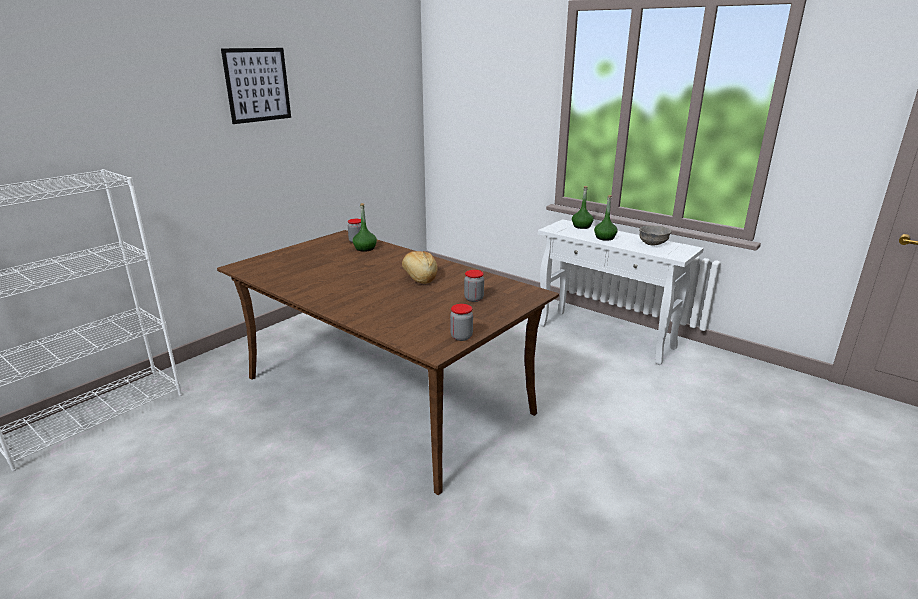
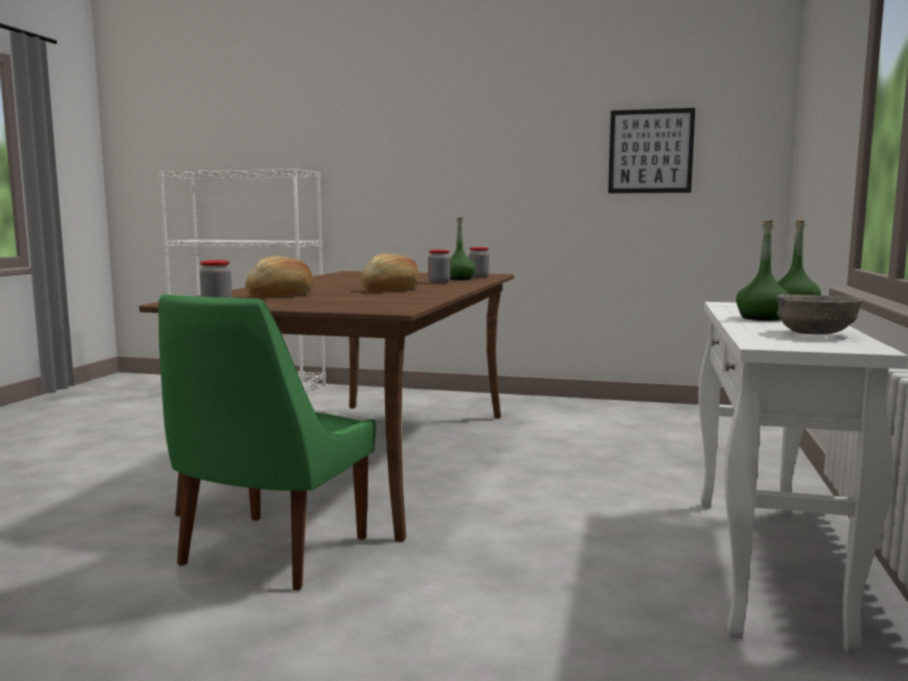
camera: 65 degrees right, 15 degrees down
(257, 85) = (492, 102): picture -> picture (650, 151)
(419, 311) = (281, 295): none -> bread
(474, 299) = (341, 300): jar -> jar (439, 282)
(529, 461) = (270, 554): none -> green chair

